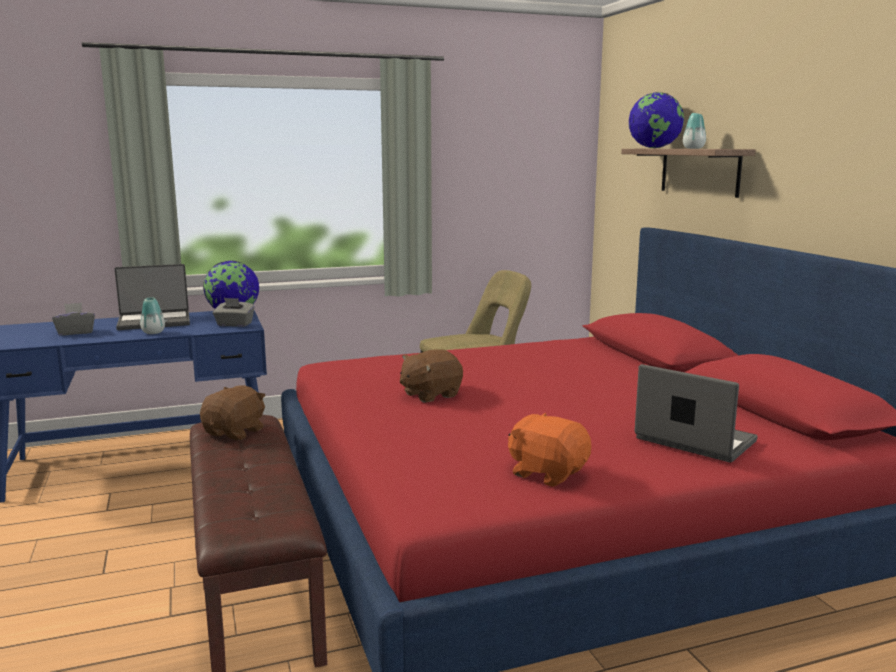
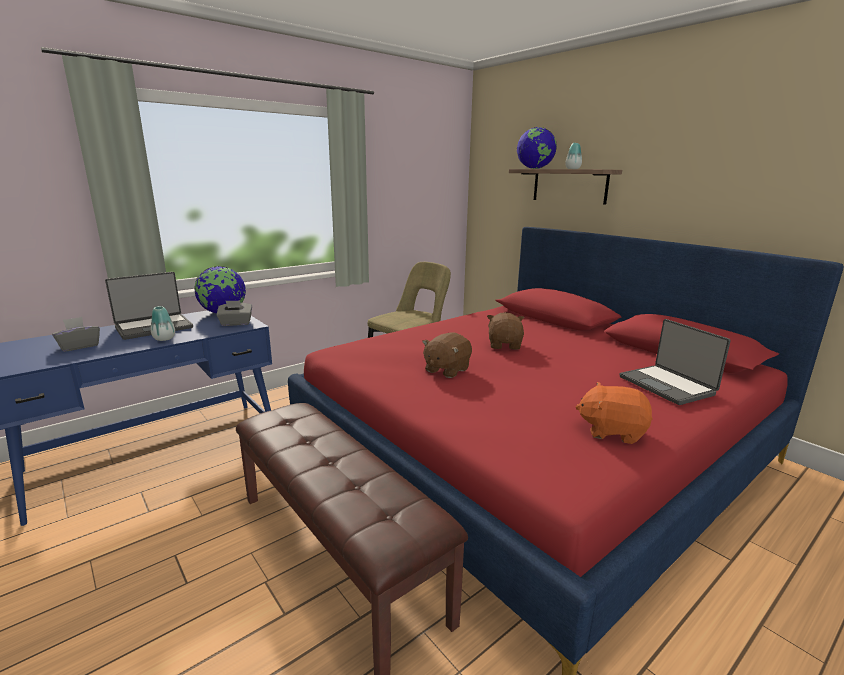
camera: 20 degrees left, 5 degrees up
(235, 432) = (291, 426): brown plush toy -> brown plush toy (505, 345)
(694, 441) = (667, 385): laptop -> laptop turned 135 degrees counterclockwise

